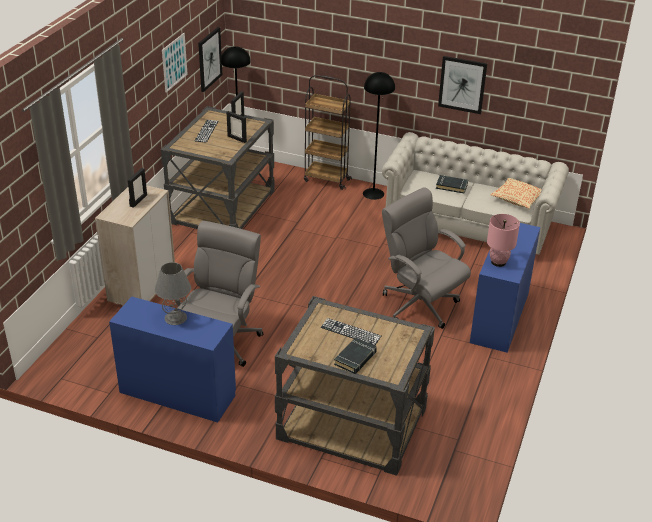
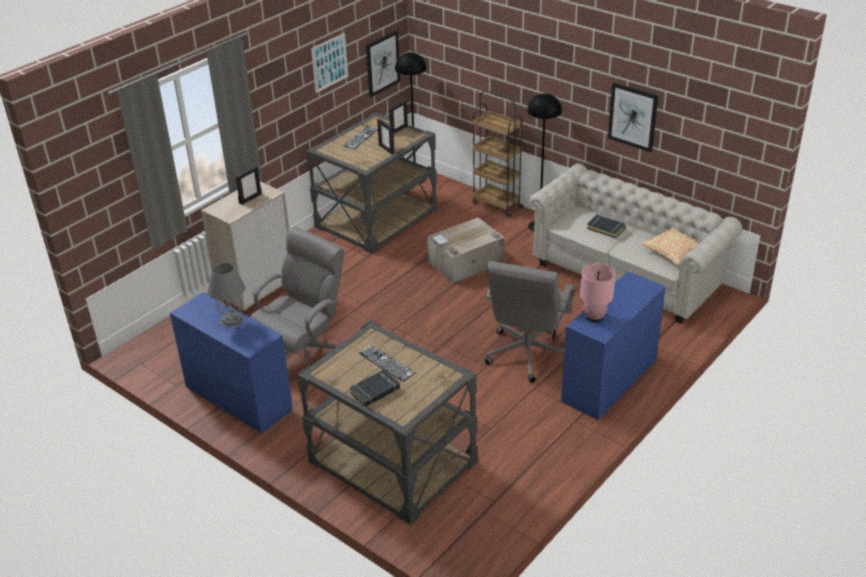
camera: 20 degrees right, 0 degrees up
(324, 235) = (465, 262): none -> cardboard box
(420, 306) = (527, 353): grey office chair -> grey office chair turned 135 degrees counterclockwise

